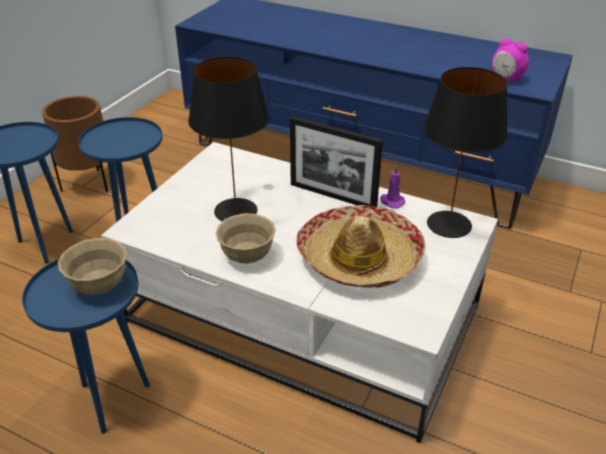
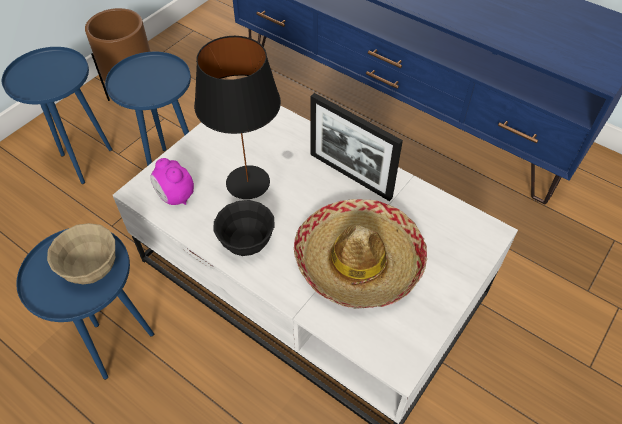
camera: 10 degrees right, 15 degrees up
(247, 256) = (246, 243): beige bowl -> black bowl
(391, 201) = (409, 191): purple candle -> none
(450, 224) = (464, 230): black table lamp -> none
(506, 79) = (569, 57): alarm clock -> alarm clock (175, 197)

